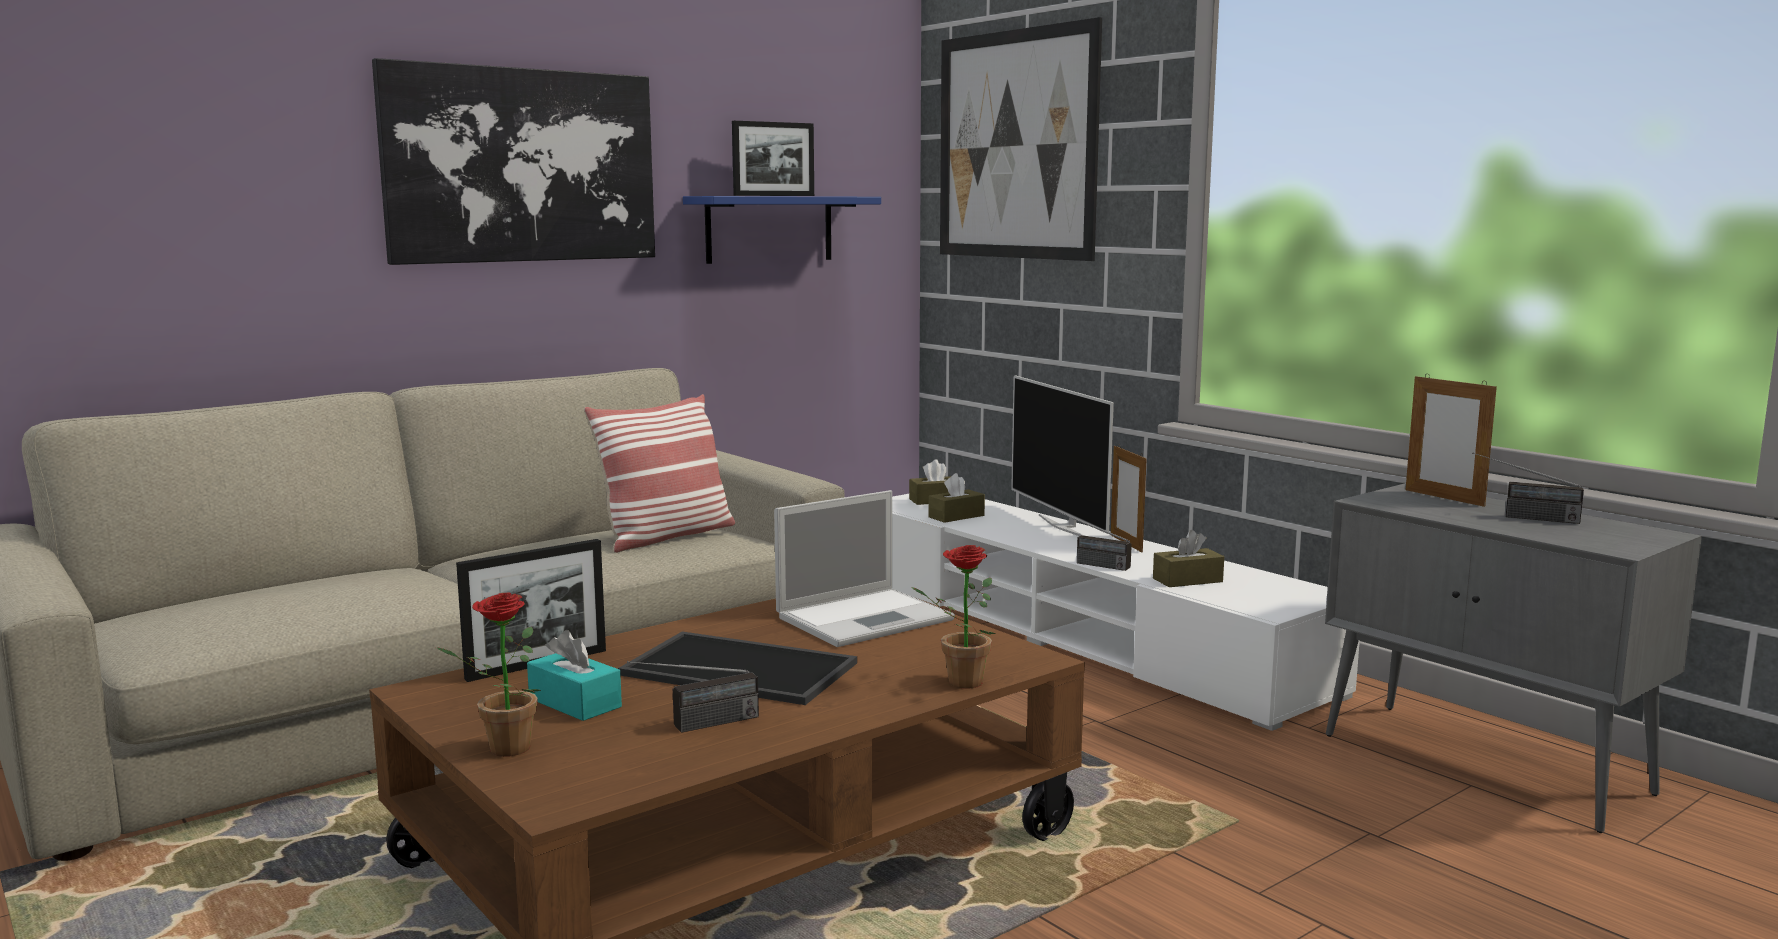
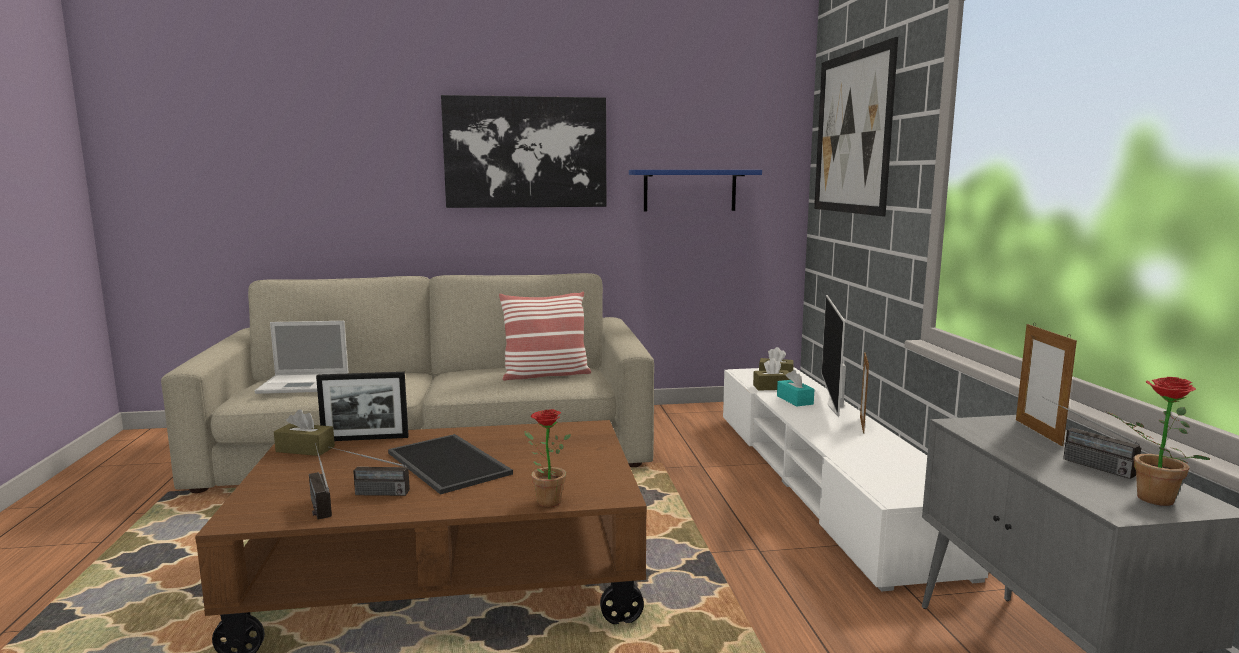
camera: 30 degrees right, 0 degrees up
(501, 750) = (267, 483): potted plant -> potted plant (1147, 498)
(575, 703) = (342, 464): turquoise tissue box -> turquoise tissue box (794, 400)
(774, 195) = (687, 169): picture frame -> none
(867, 618) = (569, 446): laptop -> laptop (305, 384)
(1089, 563) = (811, 435): radio -> radio (317, 502)
(1187, 580) = (865, 460): brown tissue box -> brown tissue box (305, 449)

